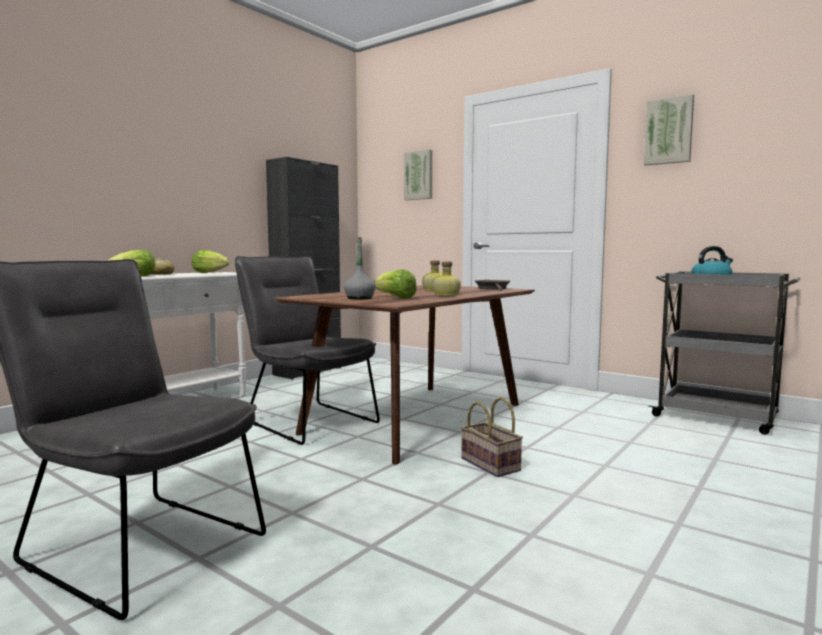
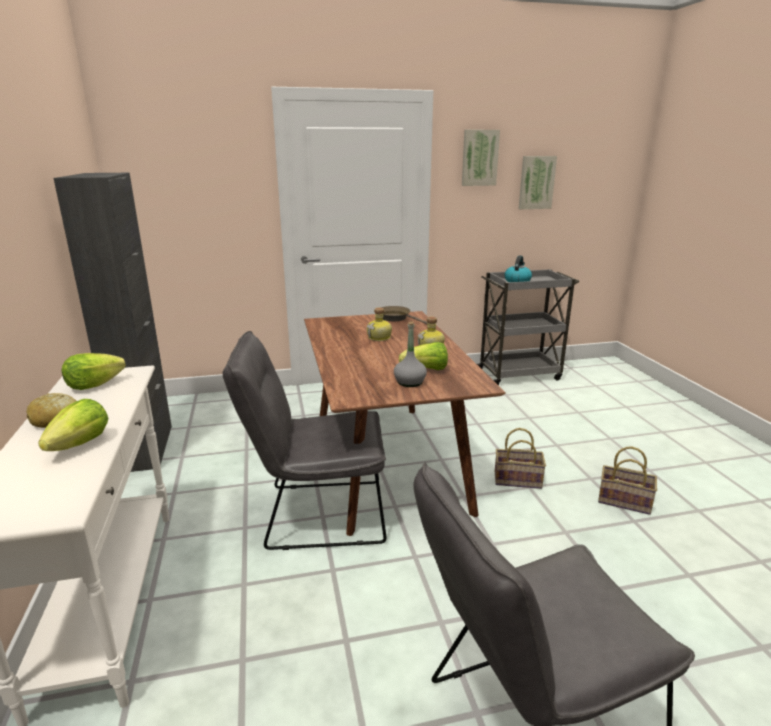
camera: 50 degrees left, 15 degrees up
(419, 175) = (213, 177): picture -> picture (536, 182)
(565, 522) = (625, 501): none -> basket

